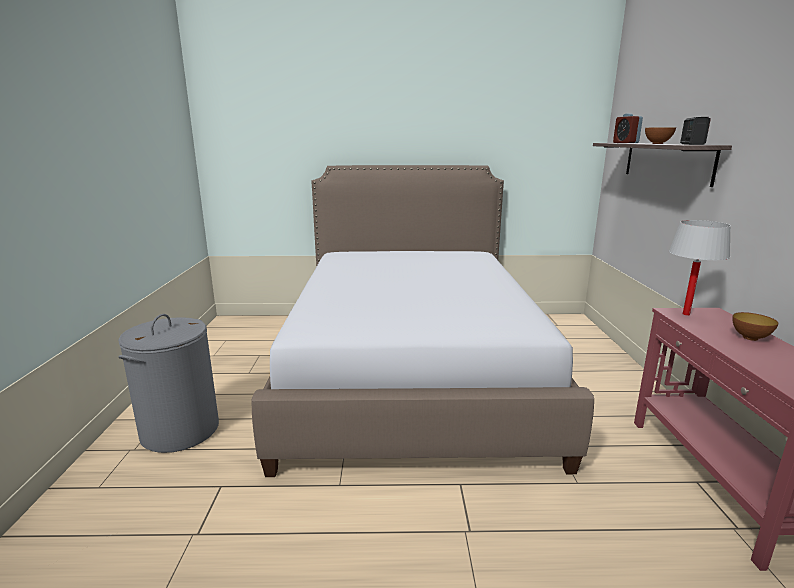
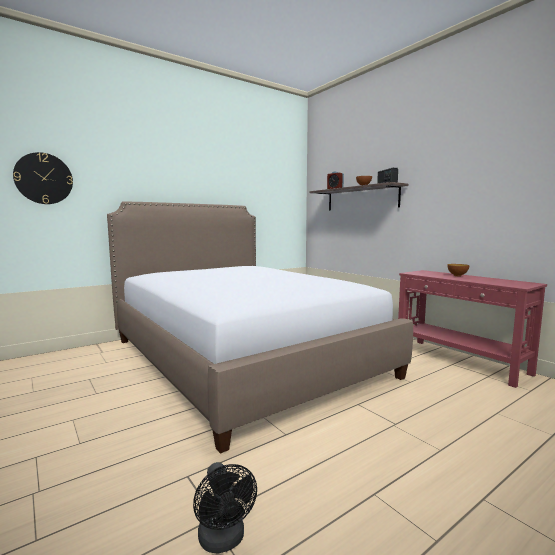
camera: 35 degrees left, 10 degrees down
(180, 430) = (78, 456): grey laundry basket -> none
(180, 557) = (224, 541): none -> black fan
(255, 143) = (44, 178): none -> wall clock
(686, 314) = (417, 273): white table lamp -> none

